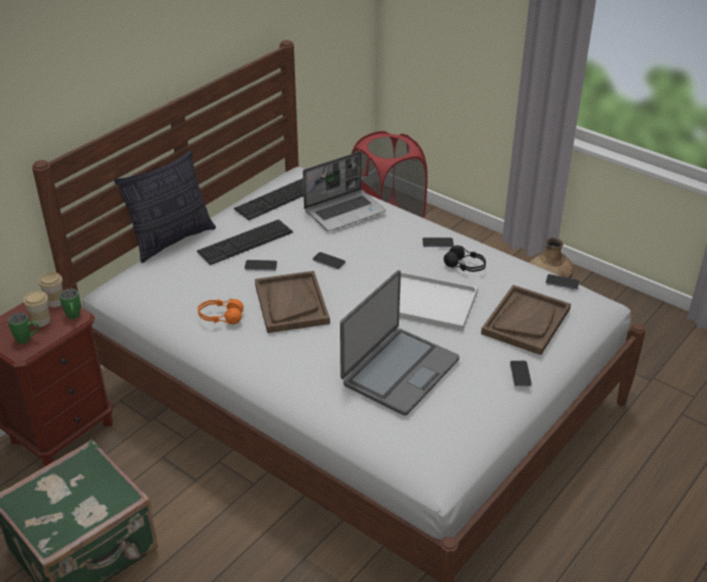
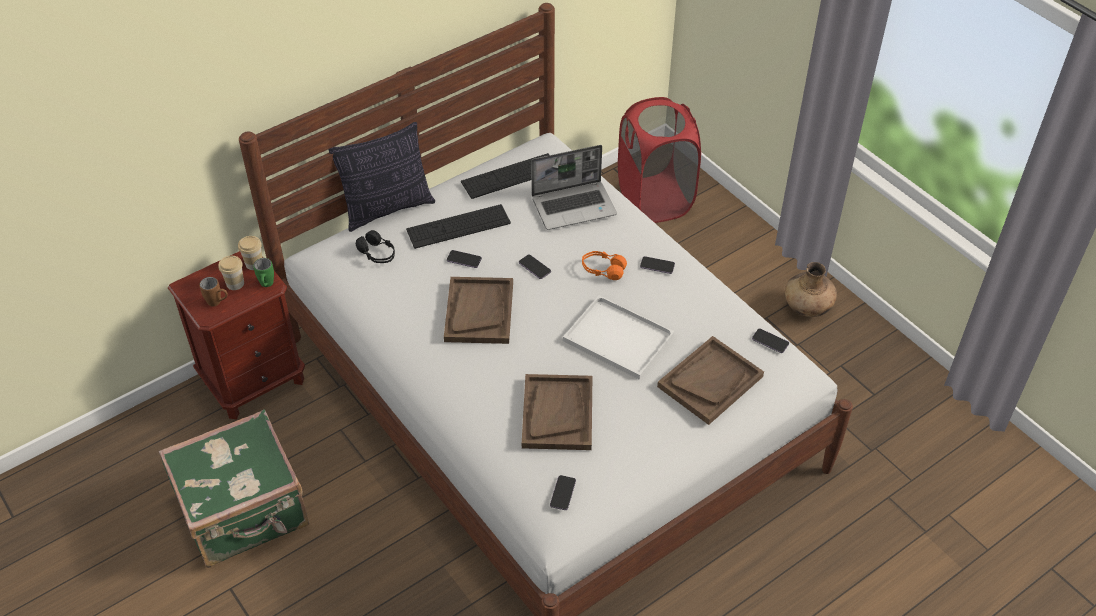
camera: 15 degrees right, 10 degrees up
(28, 339) = (218, 302): green mug -> brown mug
(220, 317) = (405, 314): orange headphones -> orange headphones (603, 270)
(399, 371) = (557, 413): laptop -> brown tray
(465, 266) = (674, 301): black headphones -> black headphones (377, 254)
(520, 374) = (678, 442): phone -> phone (563, 493)

